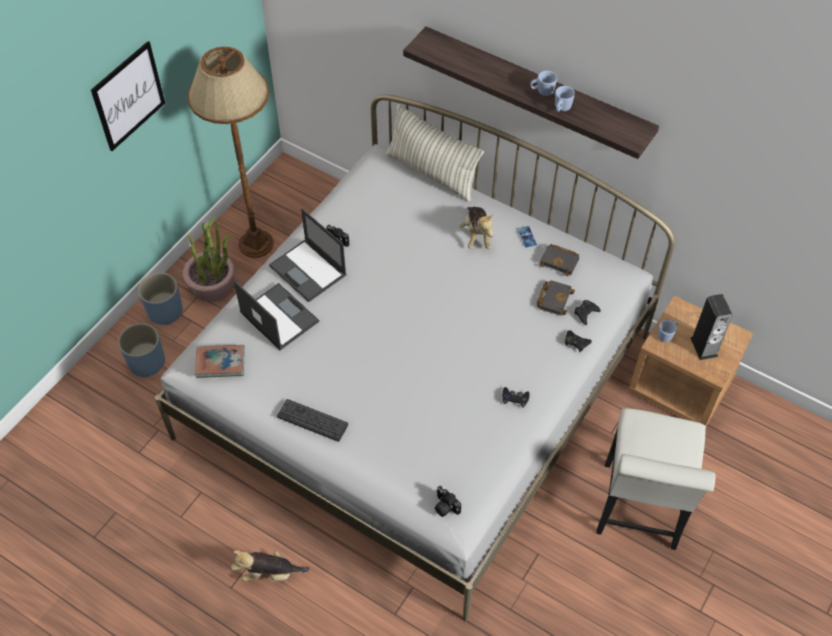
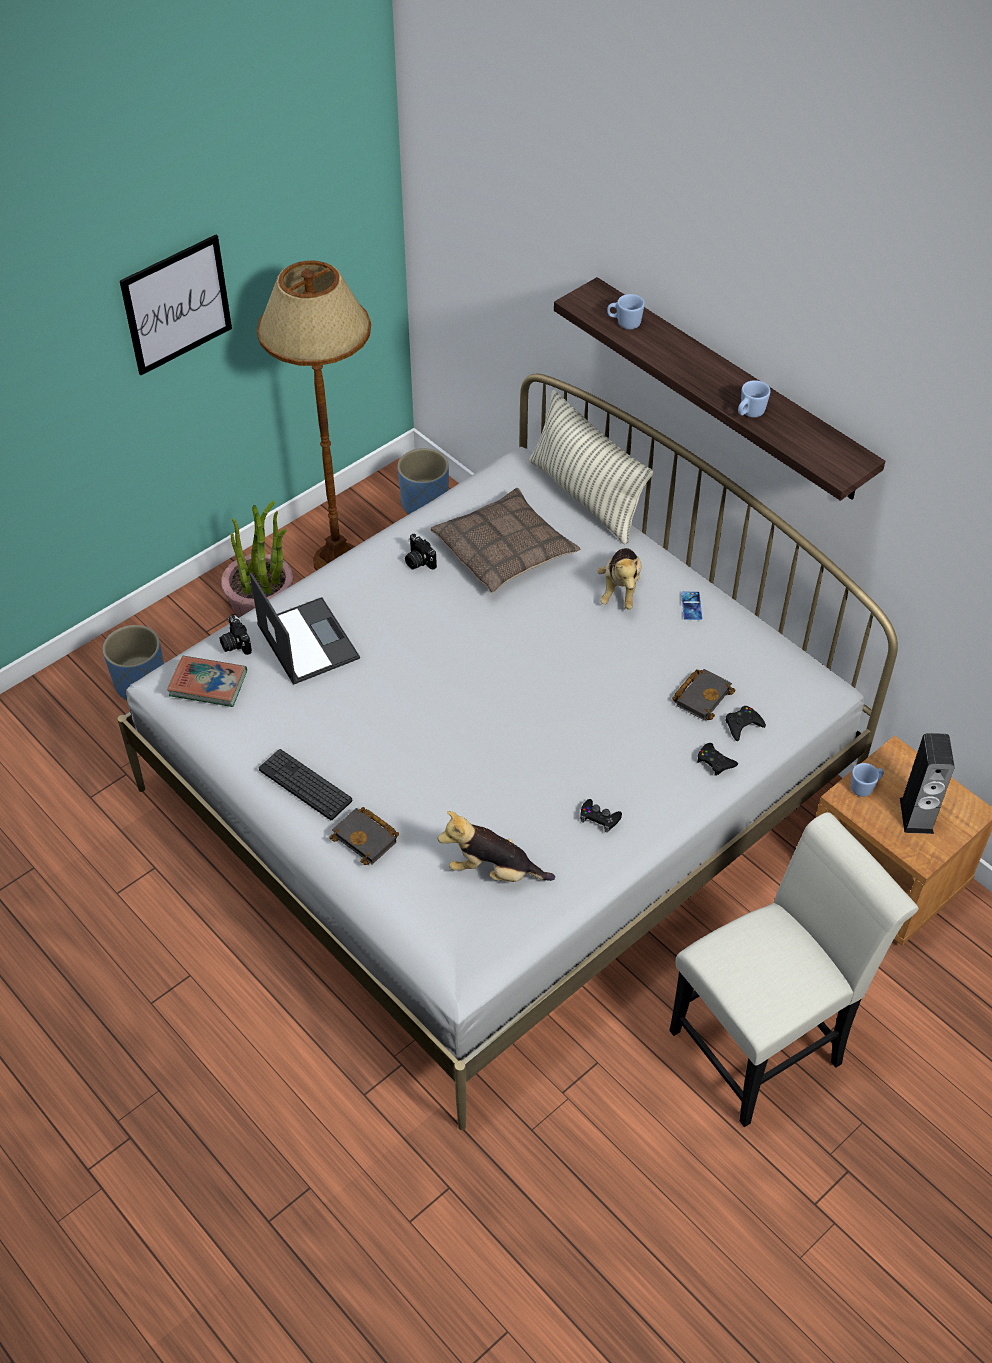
camera: 15 degrees right, 5 degrees down
(165, 311) = (187, 623): blue planter -> blue planter (424, 504)
(270, 573) = (211, 997): plush toy -> plush toy (494, 871)
(308, 271) = (369, 590): laptop -> none
(391, 223) = (504, 550): none -> pillow
(445, 507) = (449, 941): camera -> camera (235, 644)
(542, 91) = (730, 387): blue mug -> blue mug (624, 323)
(560, 261) = (728, 648): black book -> black book (367, 838)
(639, 513) = (765, 1041): white chair -> white chair turned 150 degrees counterclockwise

